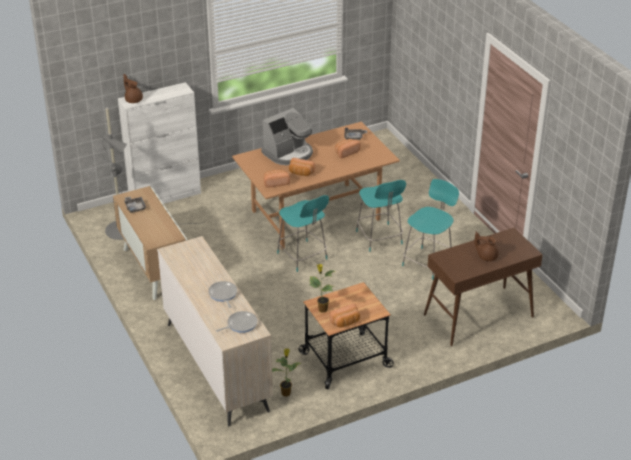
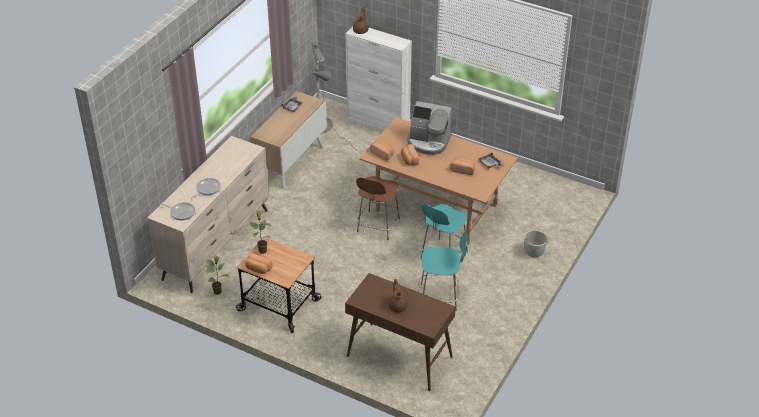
camera: 55 degrees right, 5 degrees up
(303, 257) = (377, 226): turquoise chair -> brown chair
(424, 192) = (534, 252): none -> grey planter

